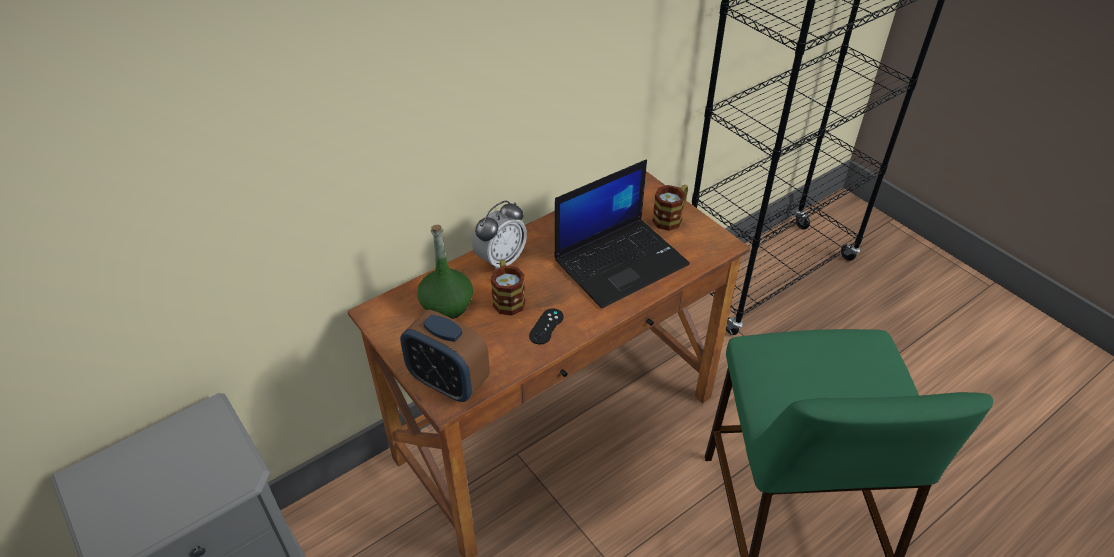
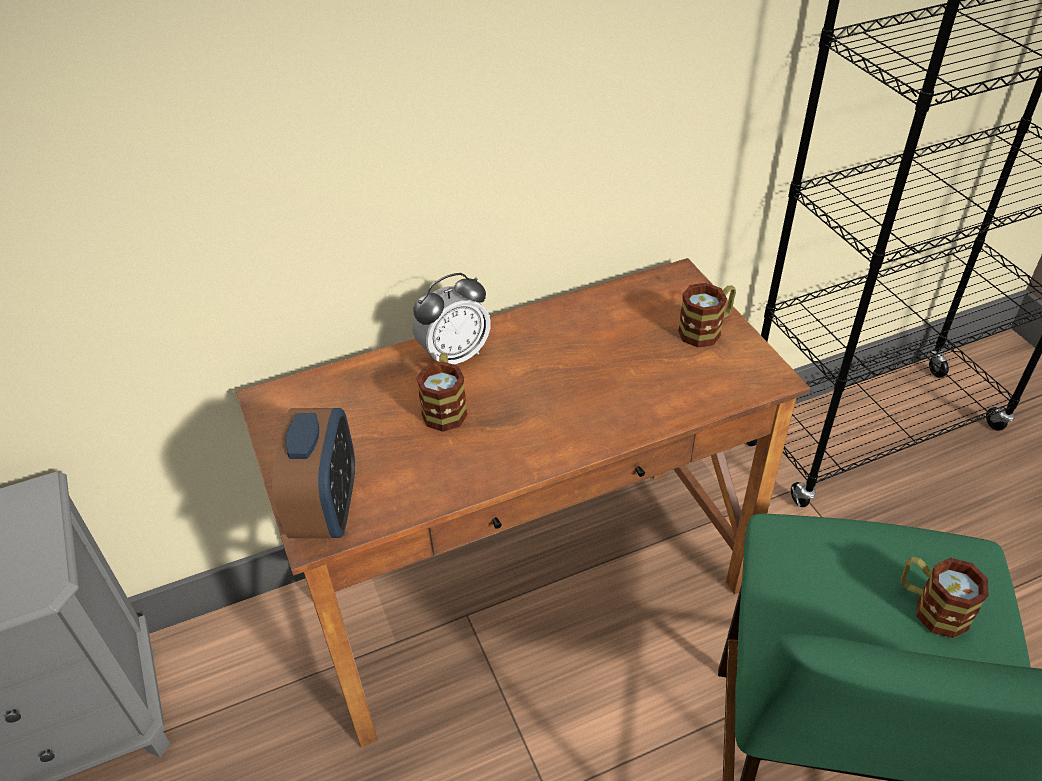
camera: 15 degrees right, 0 degrees up
(446, 305) = (362, 404): green bottle -> none
(448, 382) = (326, 509): alarm clock -> alarm clock turned 135 degrees counterclockwise
(546, 326) = (483, 454): black game controller -> none
(621, 261) = (617, 380): laptop -> none
(857, 377) = (931, 607): none -> mug

